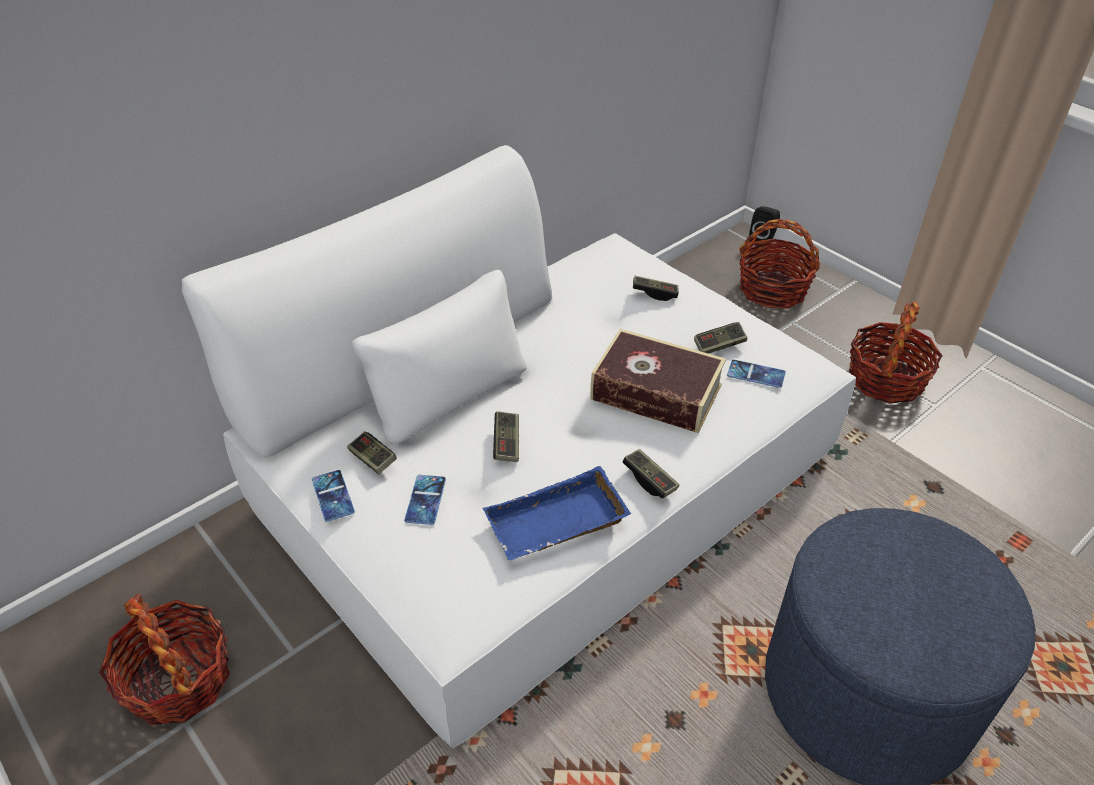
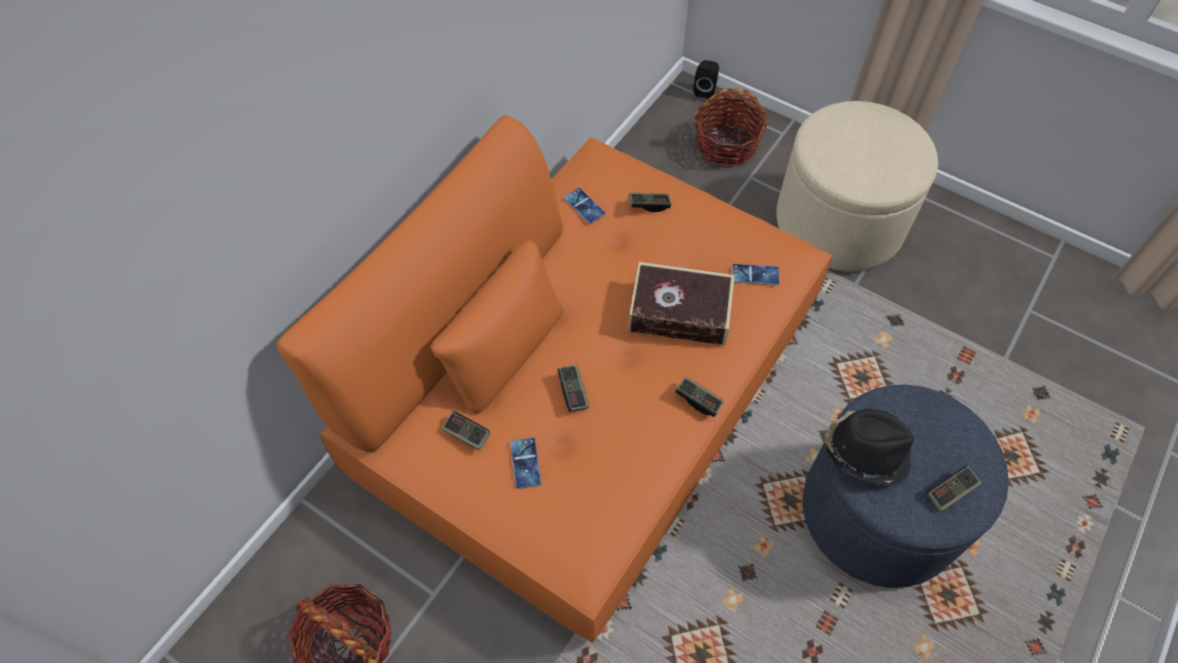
camera: 15 degrees left, 15 degrees up
(333, 496) = (447, 478): phone -> phone (584, 206)
(548, 481) = (590, 386): white sofa -> orange sofa
(556, 526) = (638, 461): blue tray -> none
(719, 345) = (718, 251): game controller -> game controller (950, 492)
(840, 568) = (865, 452): none -> black hat
(886, 380) = (839, 222): basket -> beige ottoman

